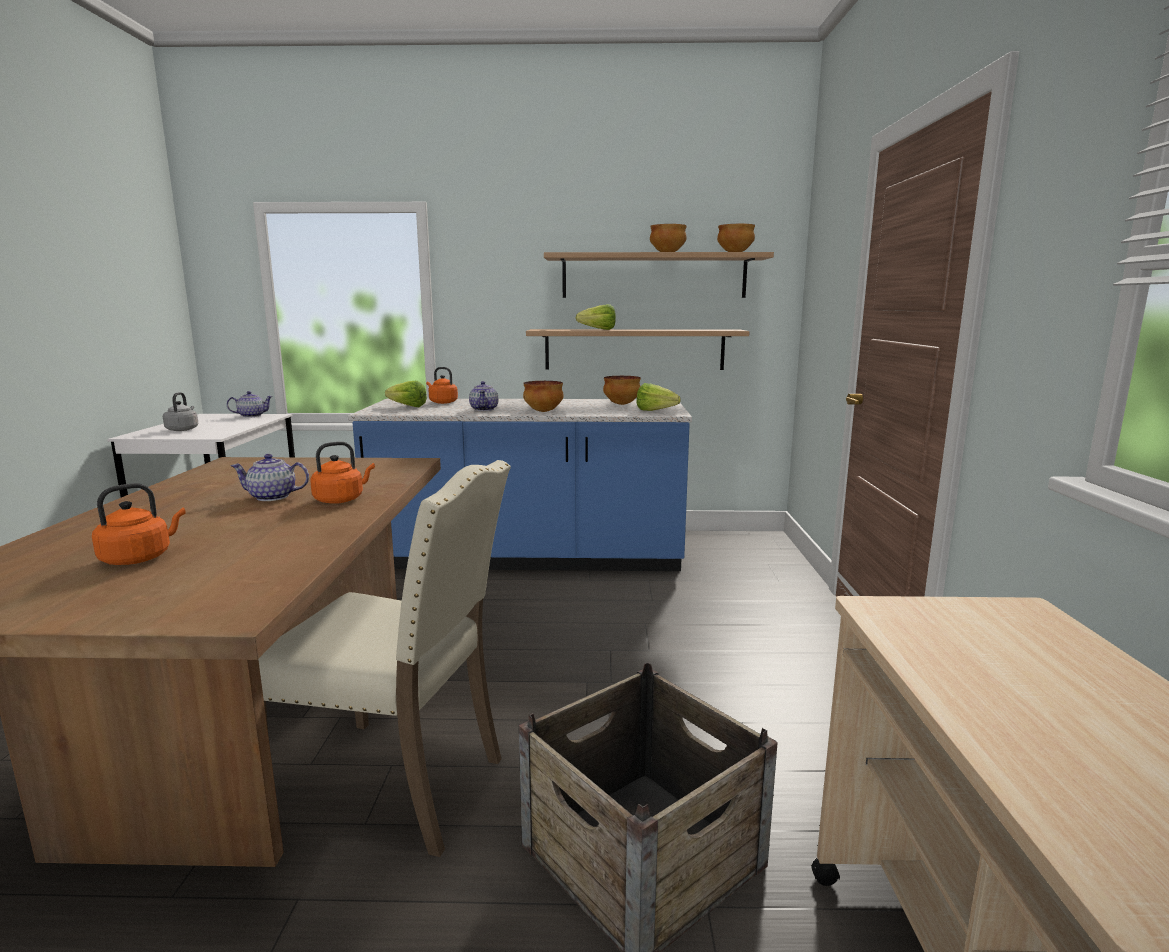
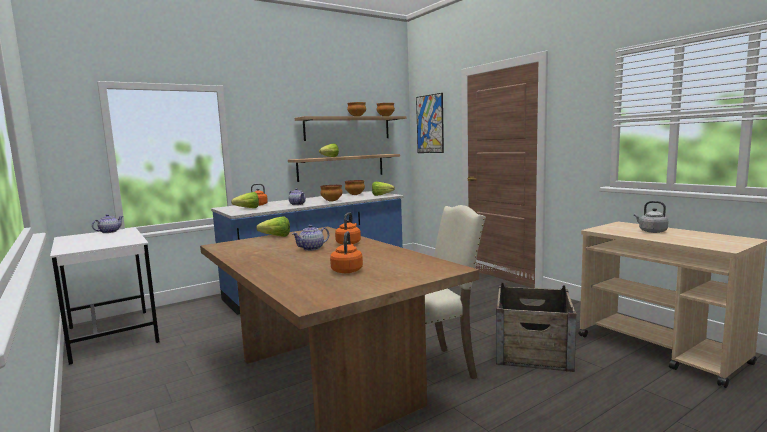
camera: 35 degrees left, 5 degrees down
(183, 429) = (90, 243): grey kettle -> grey kettle (651, 231)
(321, 462) = (273, 236): none -> lettuce
(823, 269) = (430, 124): none -> picture

